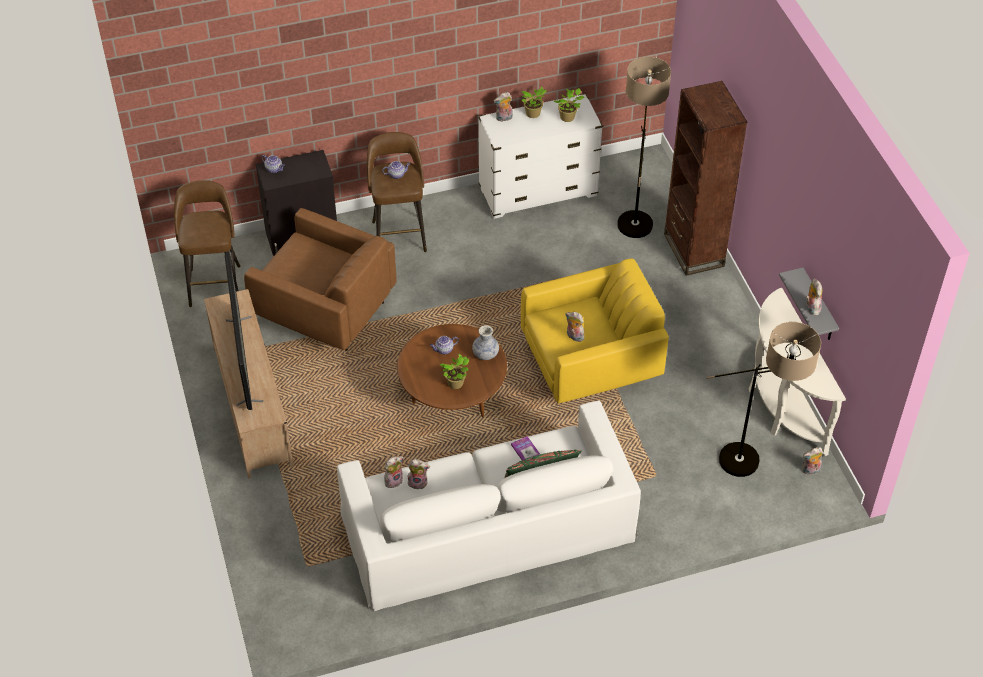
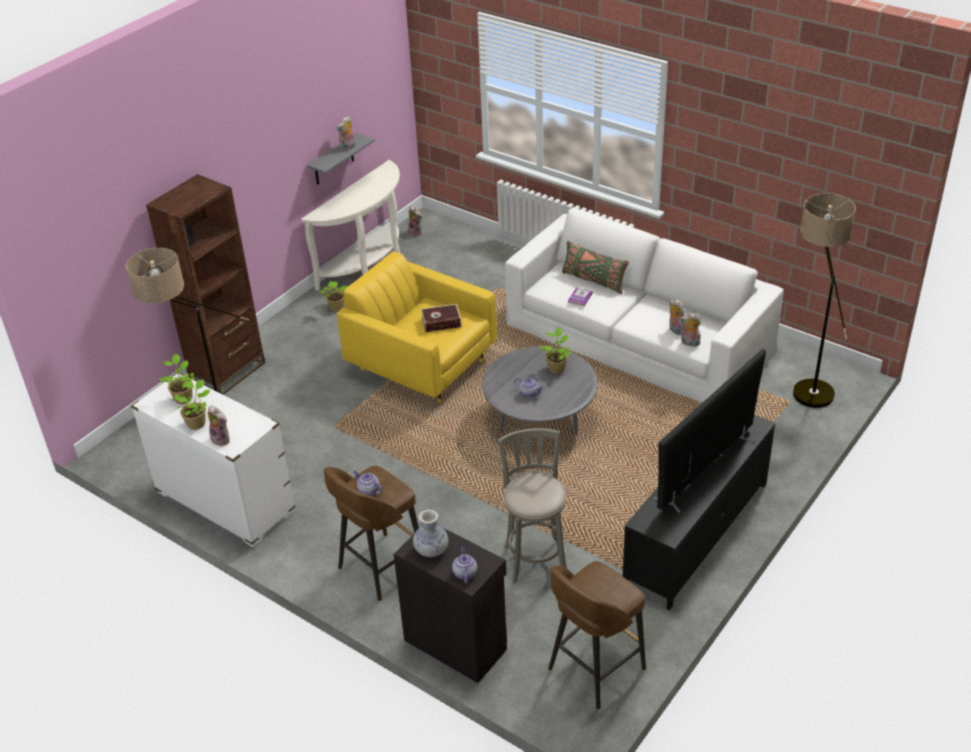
camera: 125 degrees left, 10 degrees down
(252, 404) = (696, 533): beige tv stand -> black tv stand
(325, 310) = (535, 557): brown armchair -> grey stool
(452, 395) = (540, 419): brown coffee table -> grey coffee table
(485, 354) = (506, 369): vase -> vase (431, 549)
(574, 337) = (441, 322): plush toy -> book
(727, 351) = (336, 308): none -> potted plant
(754, 466) = (439, 254): floor lamp -> floor lamp (807, 384)

